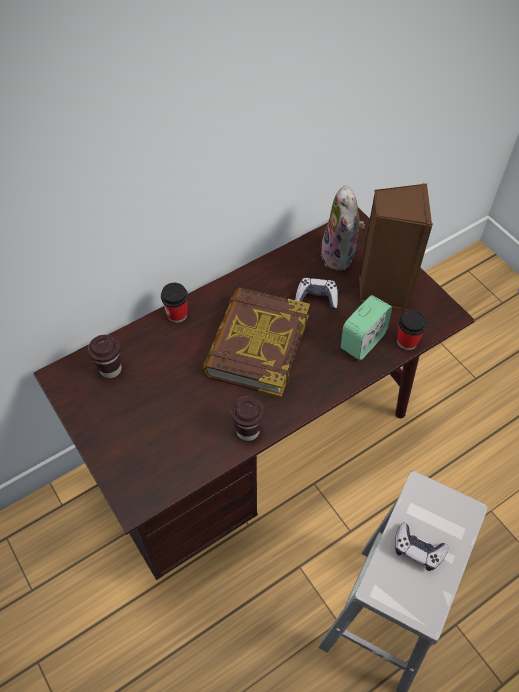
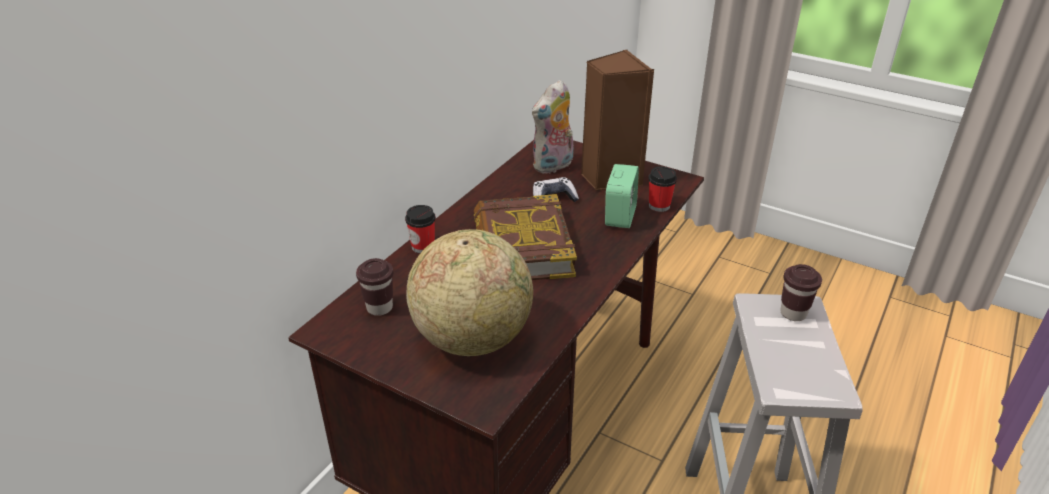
camera: 25 degrees left, 20 degrees down
(162, 430) = (472, 338): none -> globe
(248, 431) = (562, 311): brown cup -> brown cup (793, 313)
(340, 256) = (553, 166): plush toy -> plush toy turned 75 degrees clockwise
(417, 550) = (788, 348): game controller -> none

